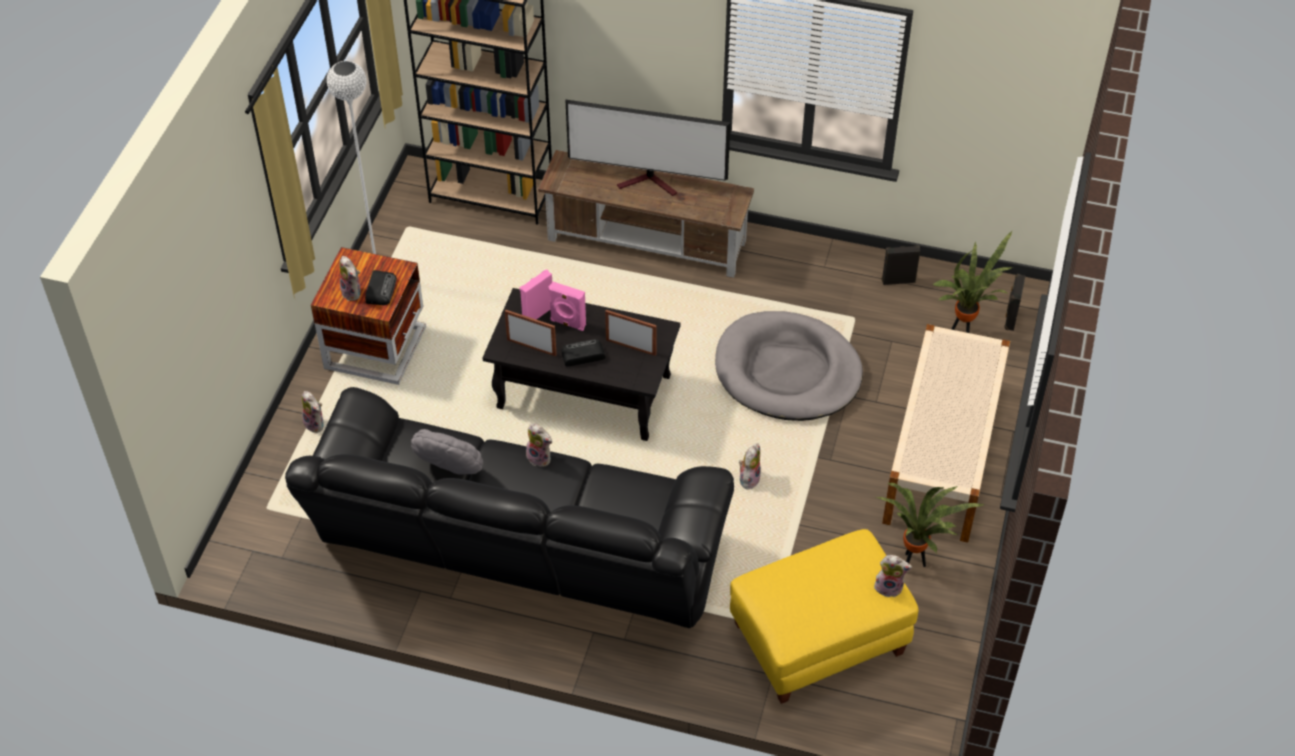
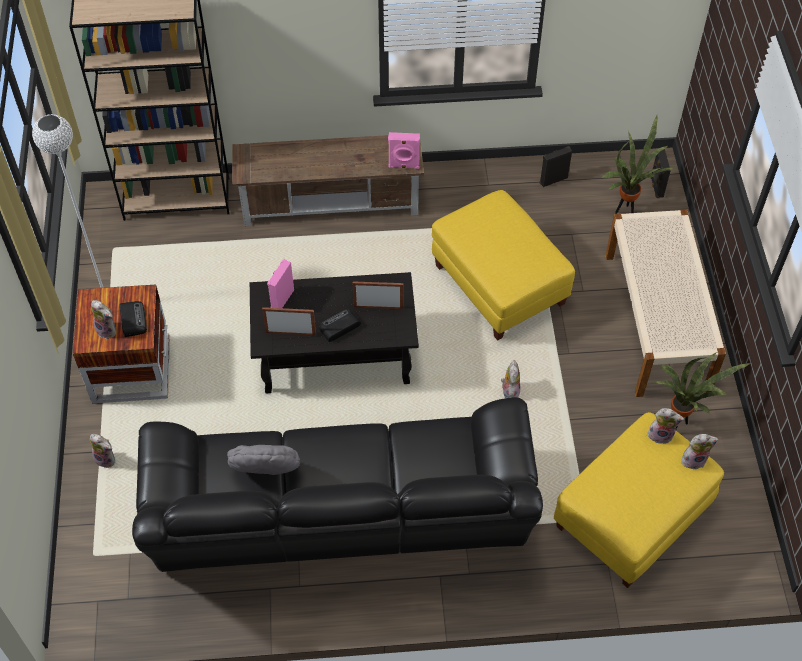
camera: 20 degrees left, 5 degrees up
(540, 457) = (342, 434): plush toy -> plush toy (661, 434)
(567, 323) = (313, 301): pink speaker -> pink speaker (404, 166)
(650, 183) = (329, 152): television -> none
(787, 371) = (499, 285): grey dog bed -> yellow ottoman

